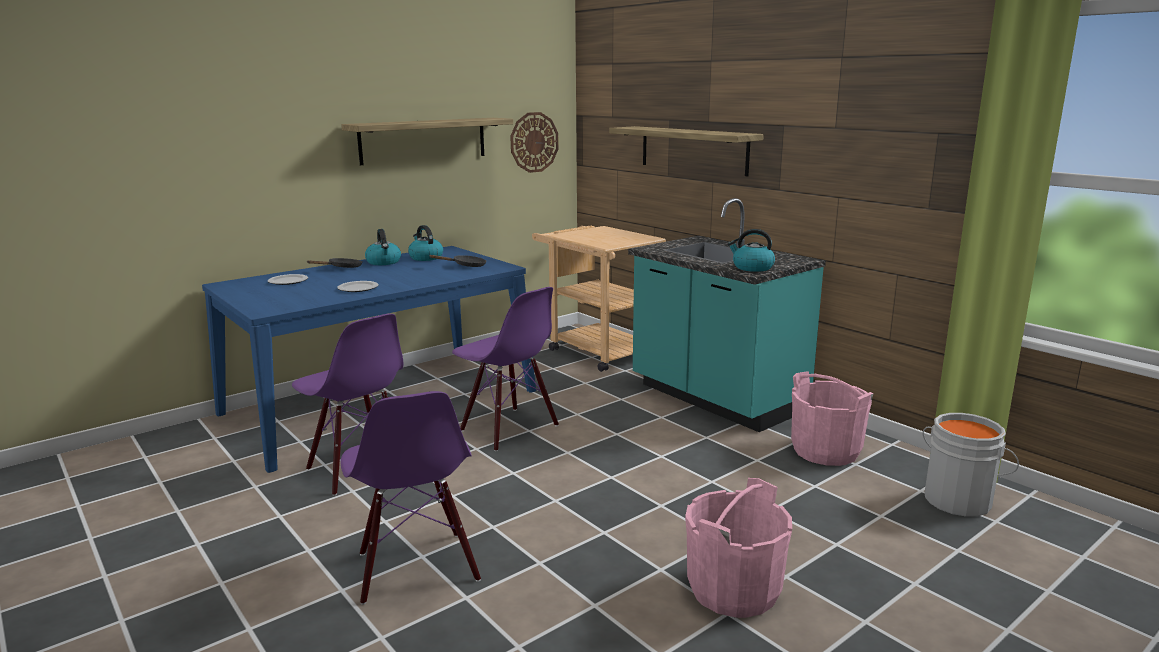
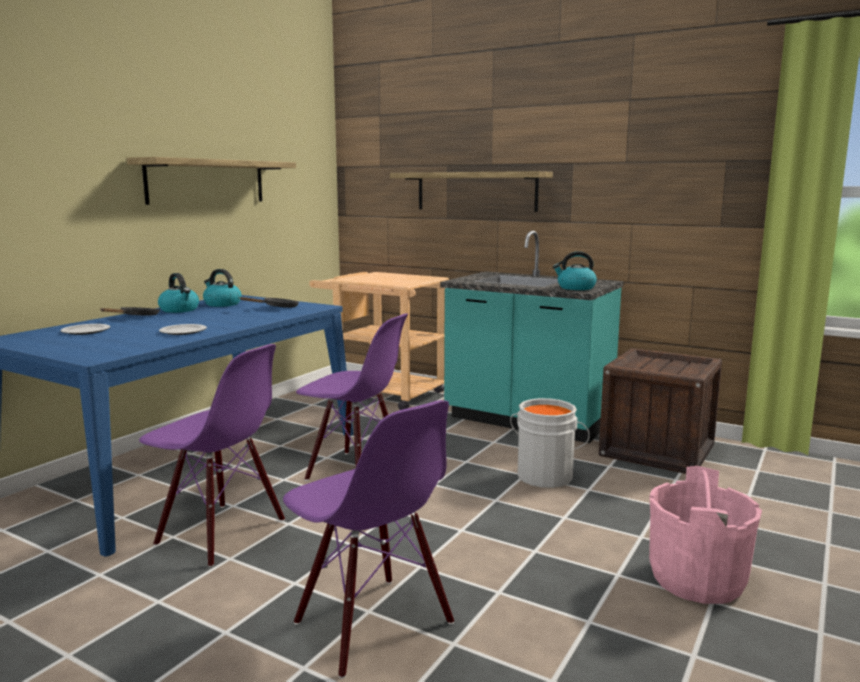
camera: 20 degrees left, 5 degrees down
(534, 142) = (304, 190): wall clock -> none
(826, 451) = (657, 450): pink bucket -> crate
(958, 499) = (791, 472): grey bucket -> grey bucket (545, 475)

